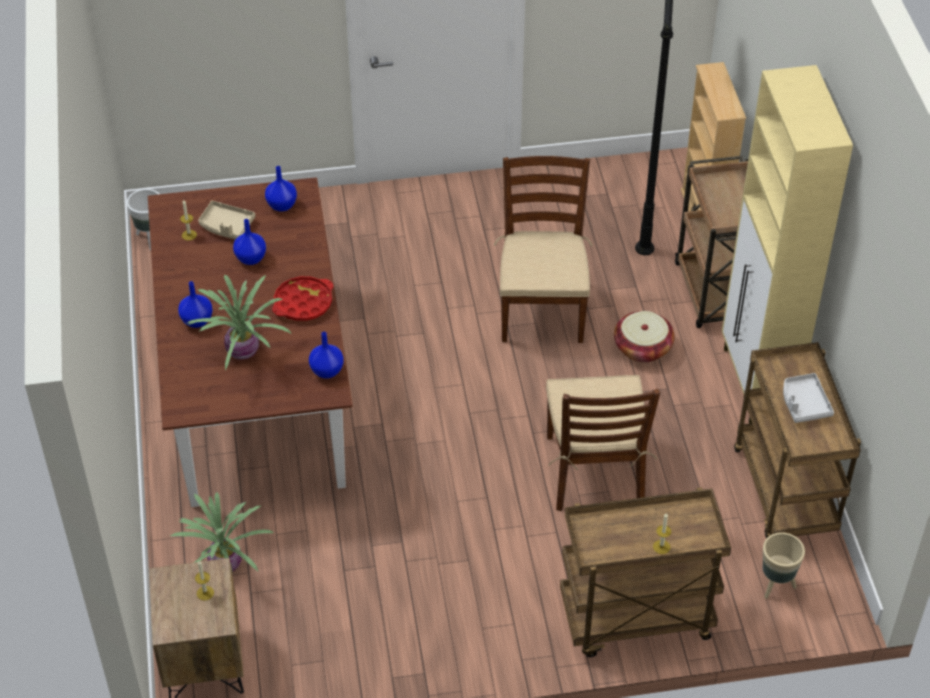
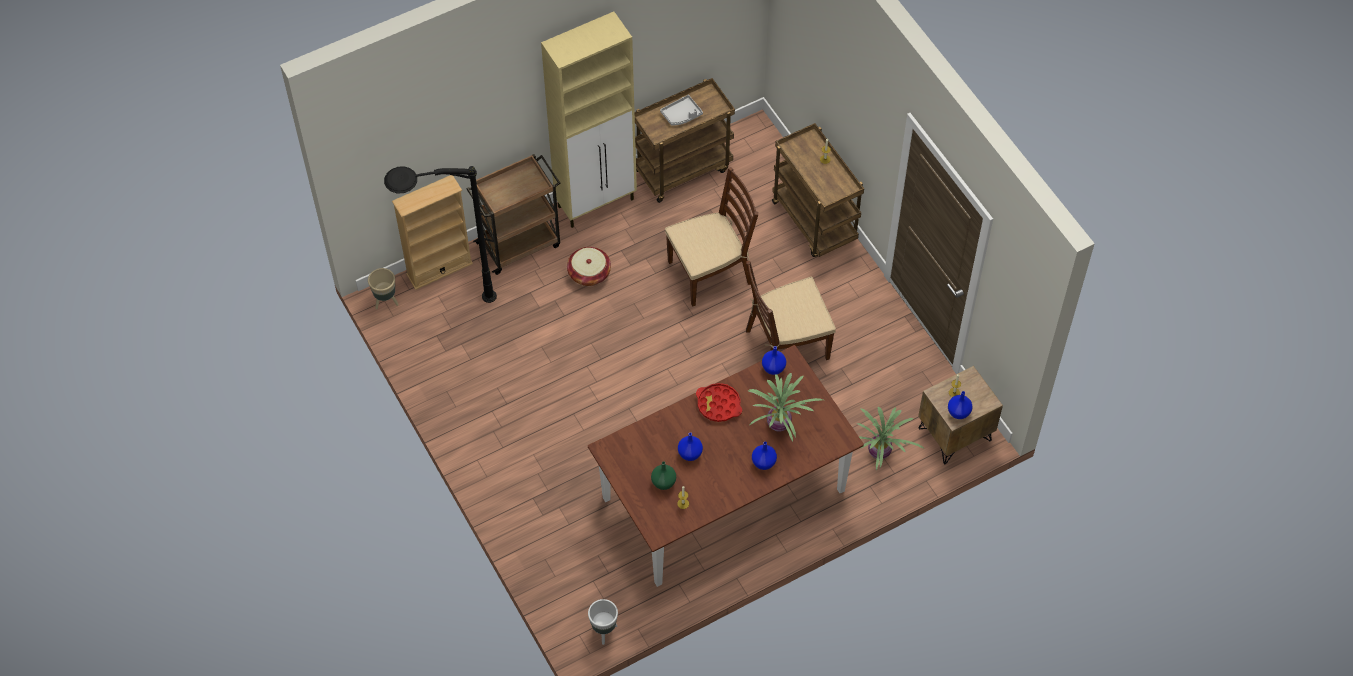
camera: 110 degrees left, 10 degrees up
(226, 226) = (664, 483): beige tray -> green vase
(281, 205) = (628, 456): blue vase -> blue vase (959, 413)
(541, 309) = (575, 343): brown chair -> brown chair (786, 344)
(776, 585) = (757, 160): beige planter -> beige planter (386, 301)

